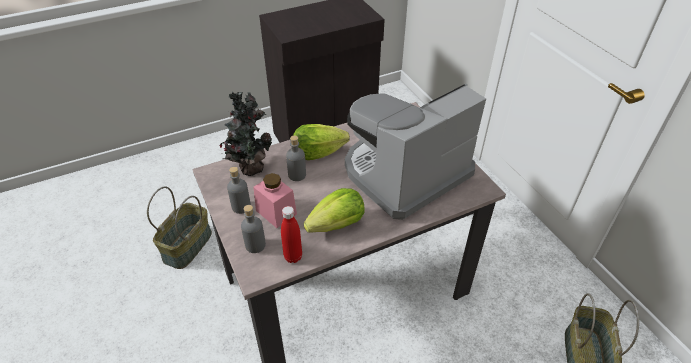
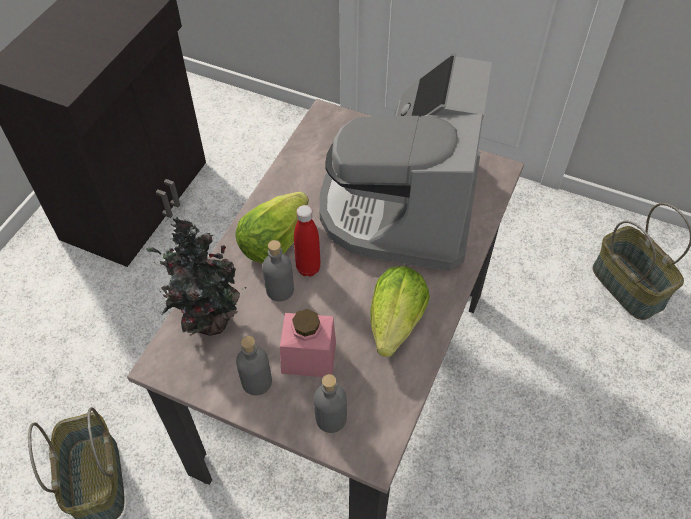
camera: 40 degrees left, 10 degrees up
(293, 257) = (390, 399): red bottle -> red bottle (308, 268)

